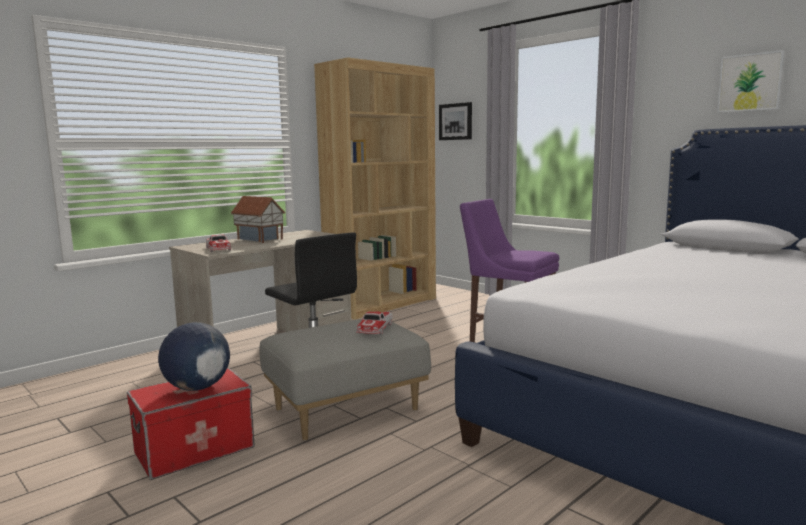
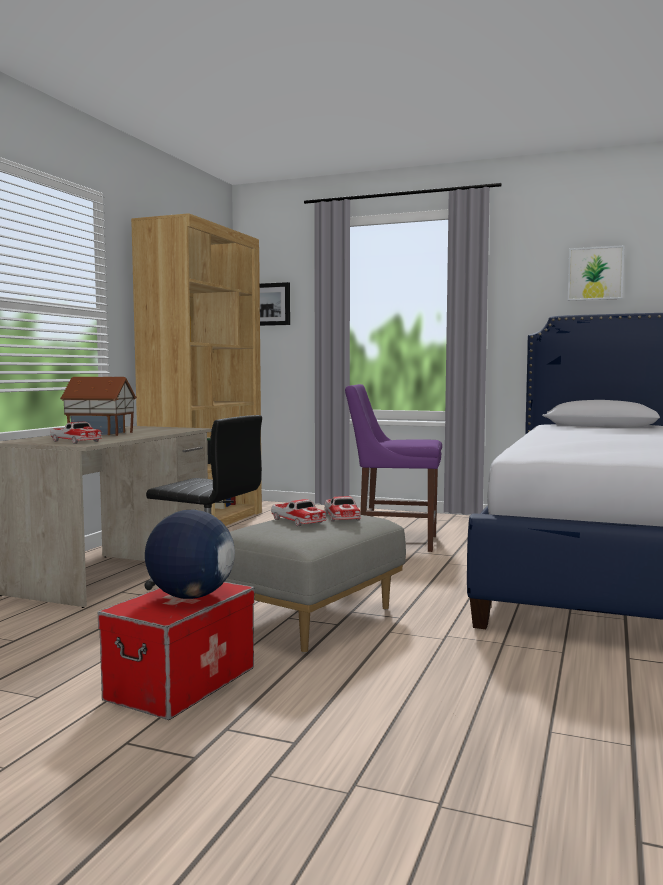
camera: 25 degrees left, 5 degrees down
(335, 329) = (297, 521): none -> toy car

